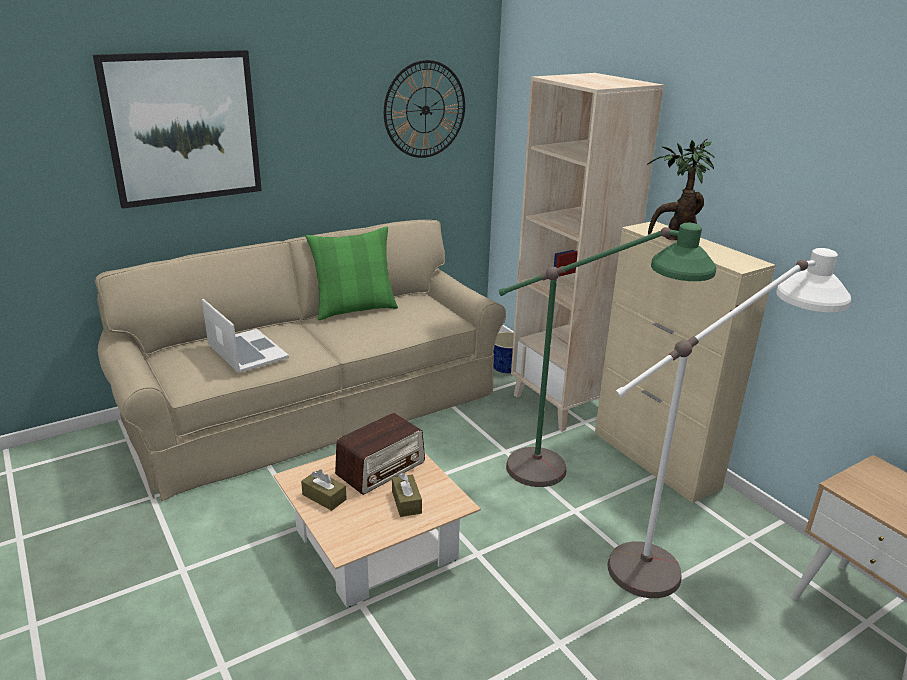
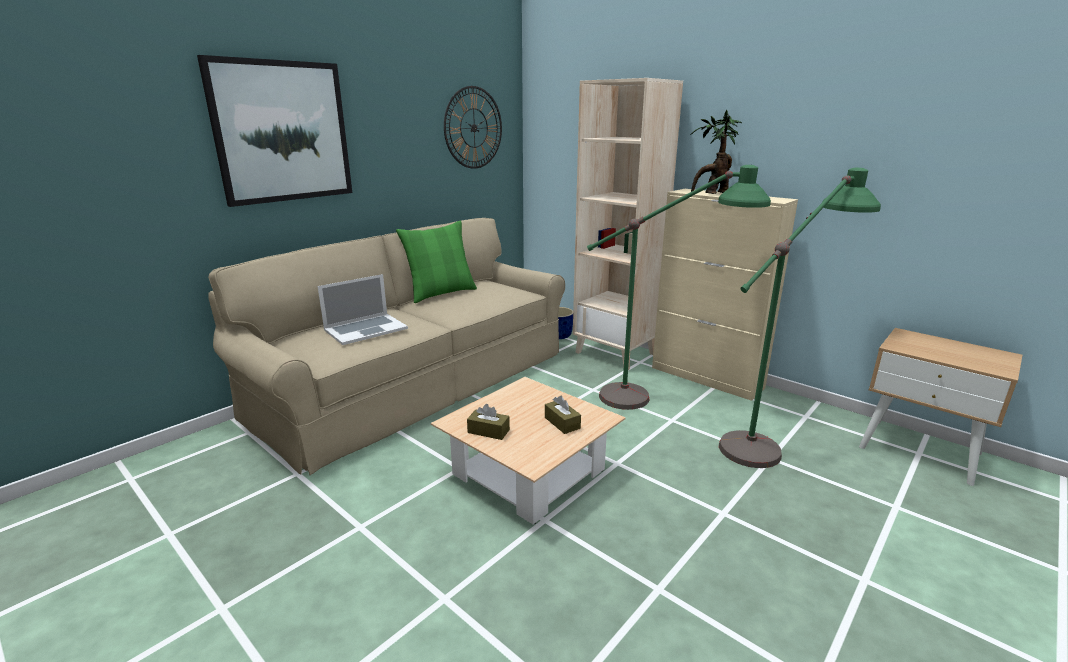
camera: 15 degrees left, 5 degrees down
(247, 351) = (365, 329): laptop -> laptop turned 105 degrees clockwise
(381, 468) = (524, 403): radio -> none
(687, 558) = (773, 436): white floor lamp -> green floor lamp

